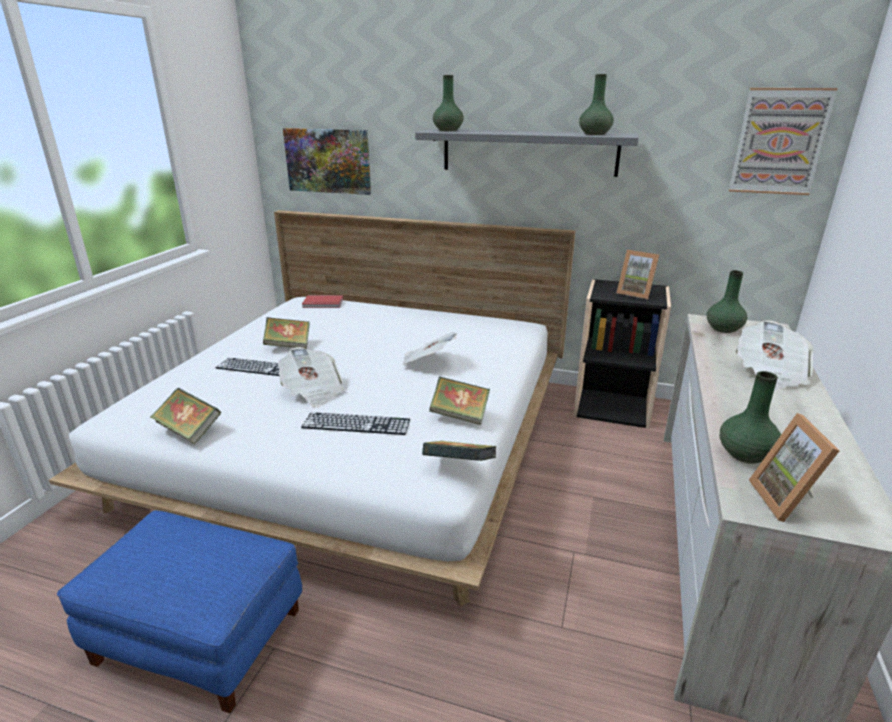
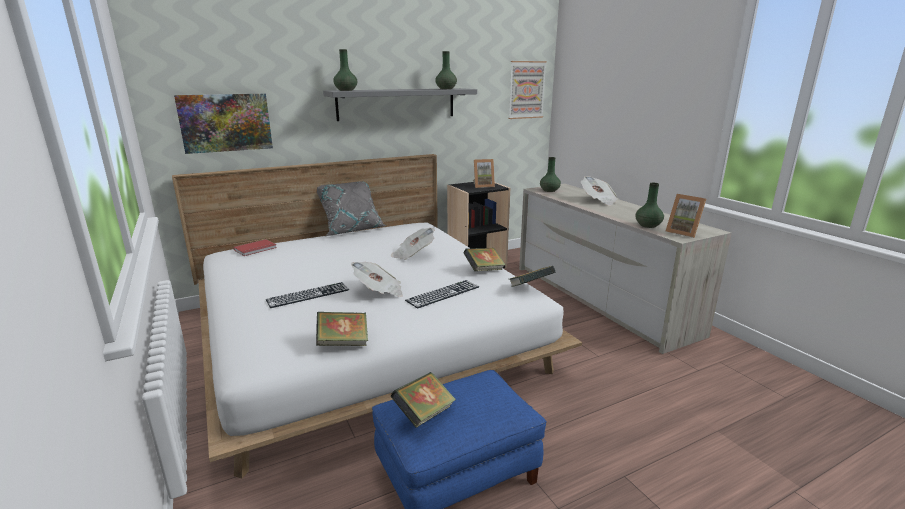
camera: 45 degrees left, 5 degrees down
(288, 346) = (296, 278): book -> book (424, 414)
(438, 309) = (351, 230): none -> grey pillow

